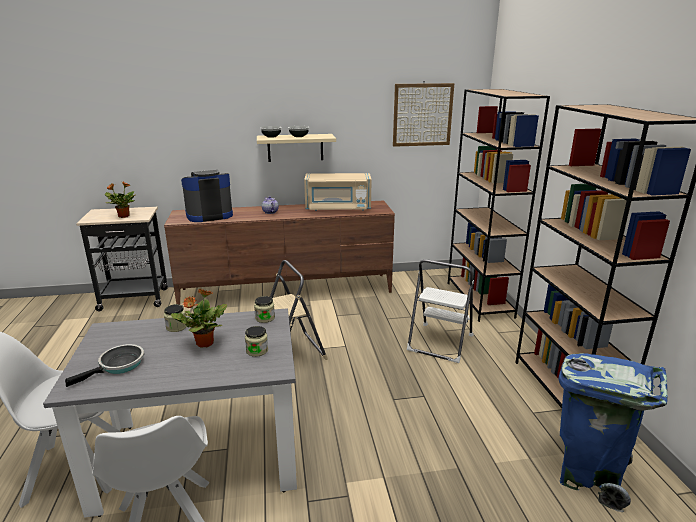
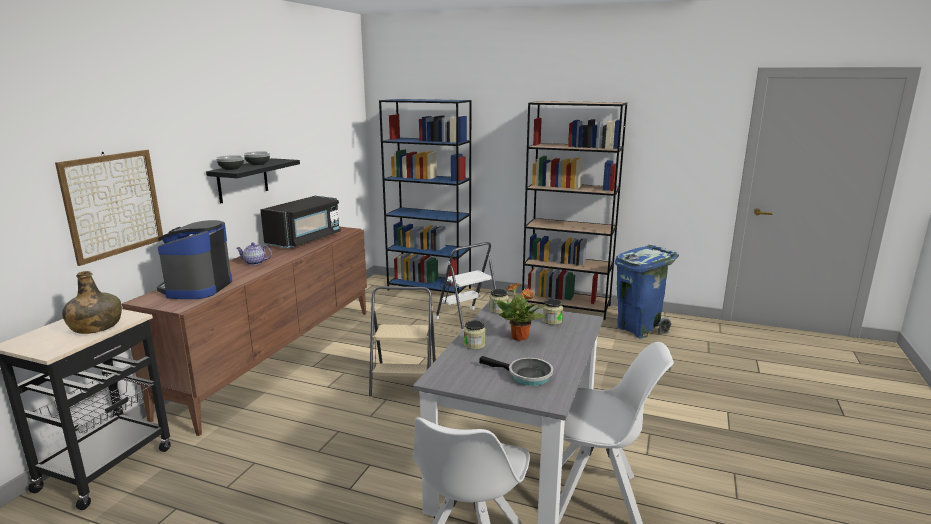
camera: 60 degrees left, 5 degrees down
(118, 366) = (526, 376): frying pan -> frying pan turned 135 degrees clockwise
(123, 216) = (95, 327): potted plant -> green bottle
(295, 147) = (243, 180): beige shelf -> black shelf
(338, 208) = (305, 240): beige microwave -> black microwave
(422, 114) = (331, 128): picture -> picture (113, 202)
(480, 300) = (430, 289): beige bookcase -> blue bookcase

